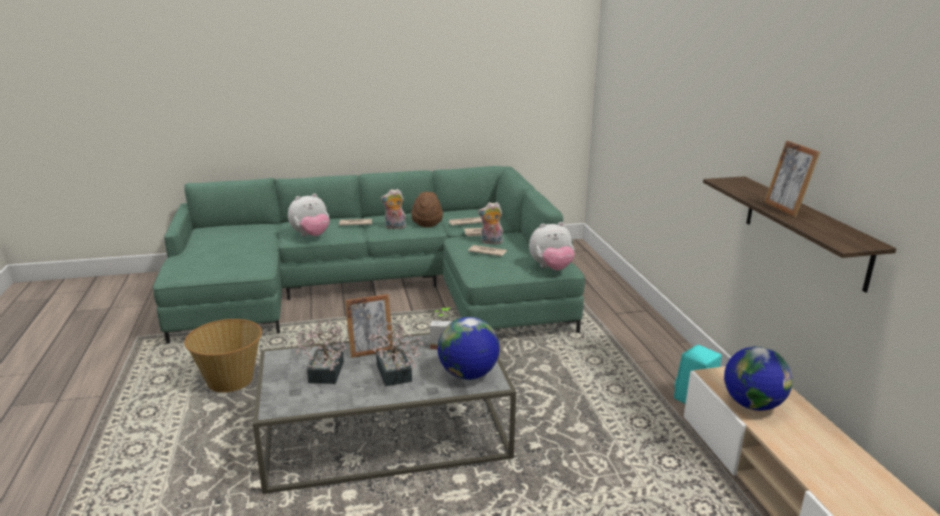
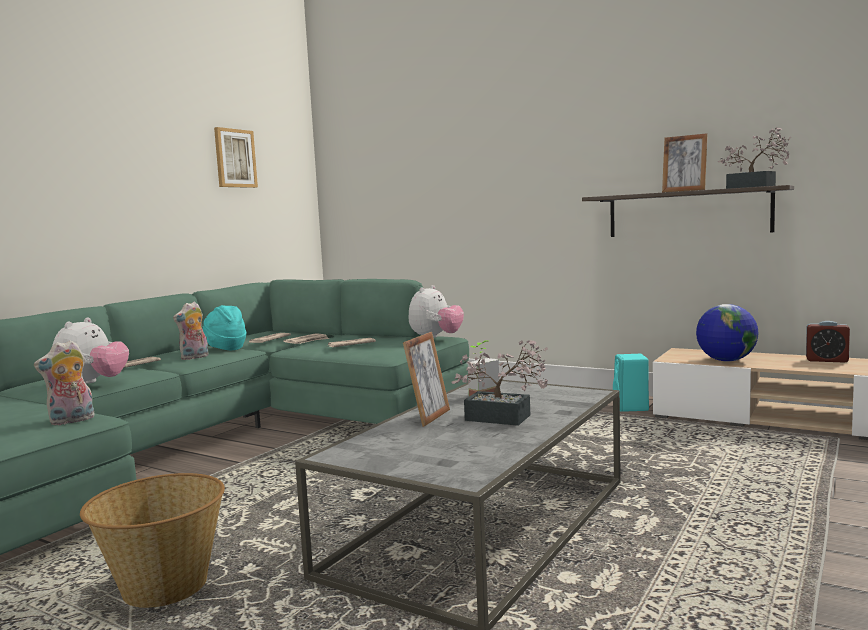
camera: 45 degrees left, 15 degrees down
(324, 375) = (437, 443): potted plant -> potted plant (756, 187)
(427, 223) = (225, 348): brown hat -> turquoise hat
(468, 374) = (558, 396): globe -> none
(491, 242) = (334, 341): plush toy -> plush toy (71, 421)
(499, 57) = (235, 158): none -> picture
(849, 460) = (826, 360): none -> alarm clock

